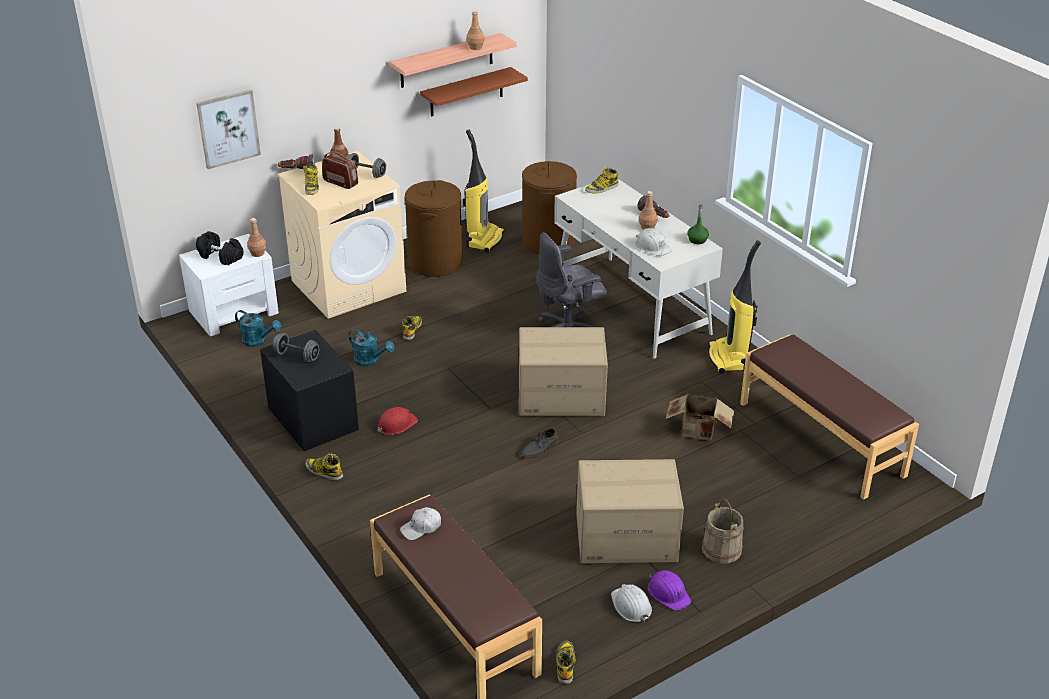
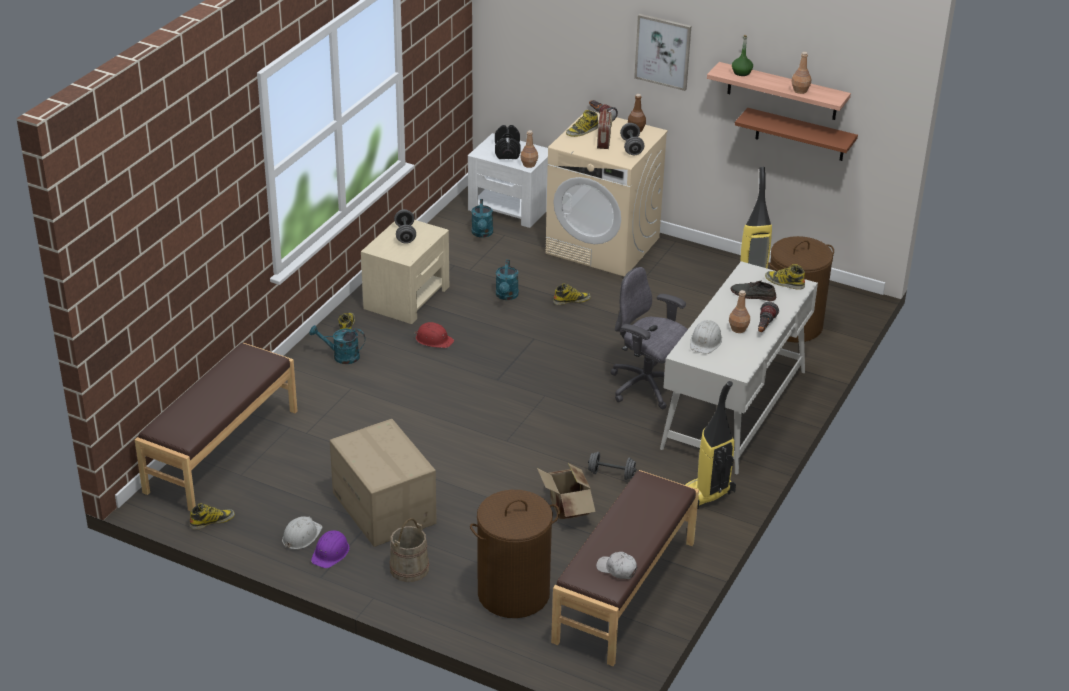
camera: 60 degrees right, 0 degrees up
(228, 128) = (554, 46): picture -> picture (663, 51)
(313, 418) = (407, 297): black nightstand -> beige nightstand
(369, 490) = (341, 356): none -> turquoise watering can
(421, 528) = (245, 366): white cap -> white cap (617, 569)
(436, 263) = (687, 276): brown laundry basket -> brown laundry basket (513, 594)
(540, 448) = (464, 424): grey shoe -> grey shoe (753, 295)
(561, 396) = (549, 412): cardboard box -> none
(669, 393) = (611, 474): none -> grey dumbbell
(697, 240) = (746, 364): green bottle -> green bottle (741, 72)

